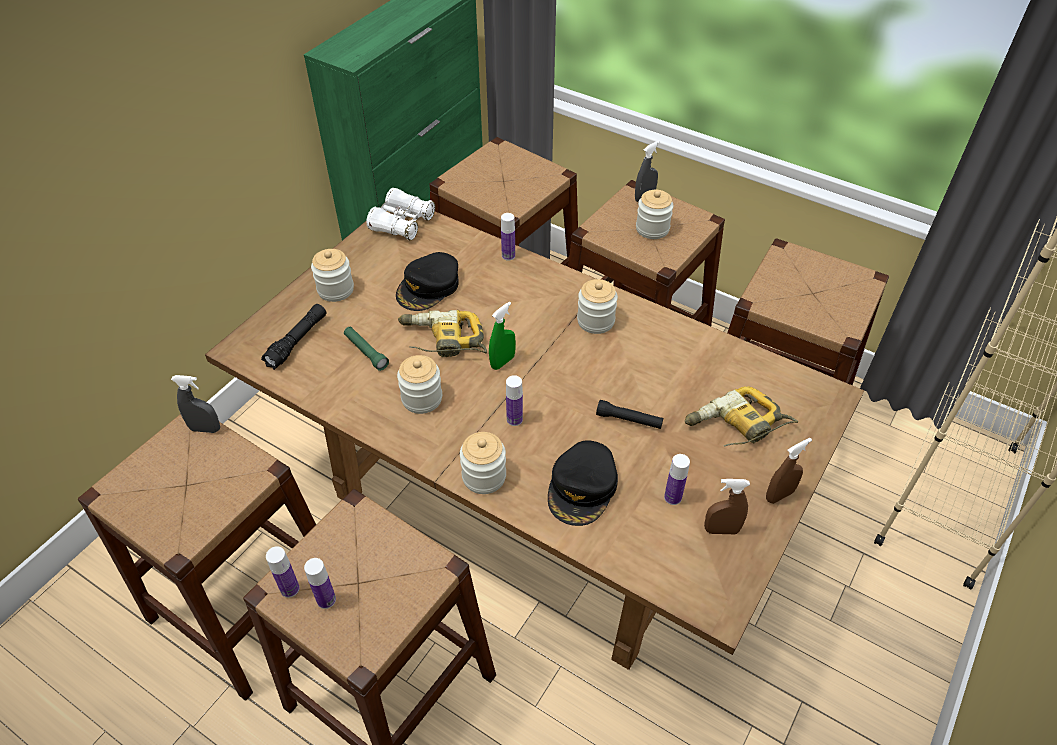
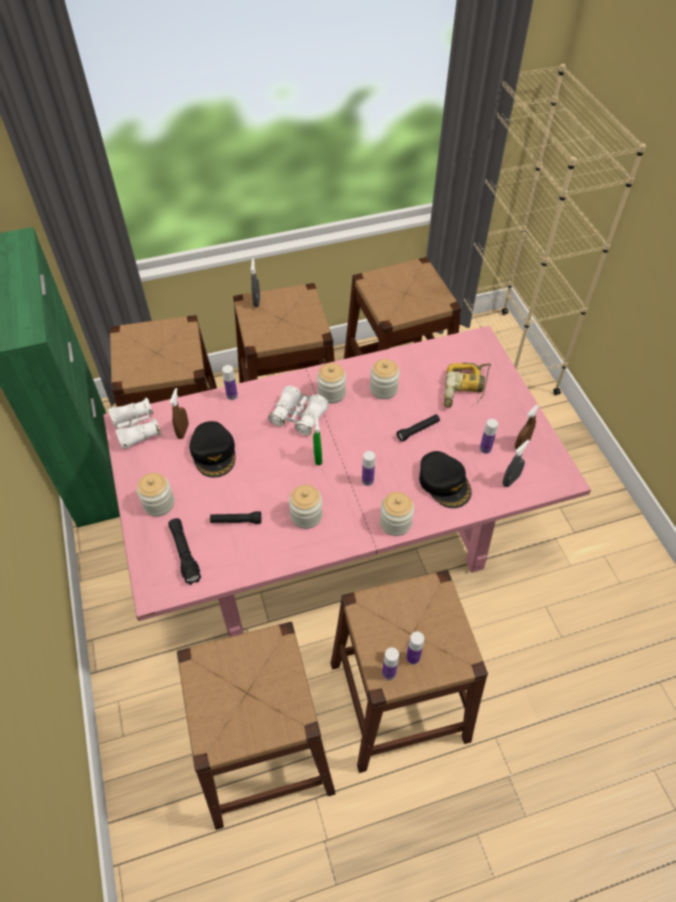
camera: 50 degrees left, 5 degrees up
(205, 429) = (210, 653): grey spray bottle -> grey spray bottle (510, 480)
(366, 352) = (236, 521): green flashlight -> black flashlight
(442, 341) = (269, 475): power drill -> none
(530, 503) = (339, 539): brown dining table -> pink dining table
(537, 316) = (298, 416): none -> white binoculars
(652, 229) = (285, 317): jar -> jar (383, 389)
(779, 495) = (521, 406): brown spray bottle -> brown spray bottle (183, 431)

